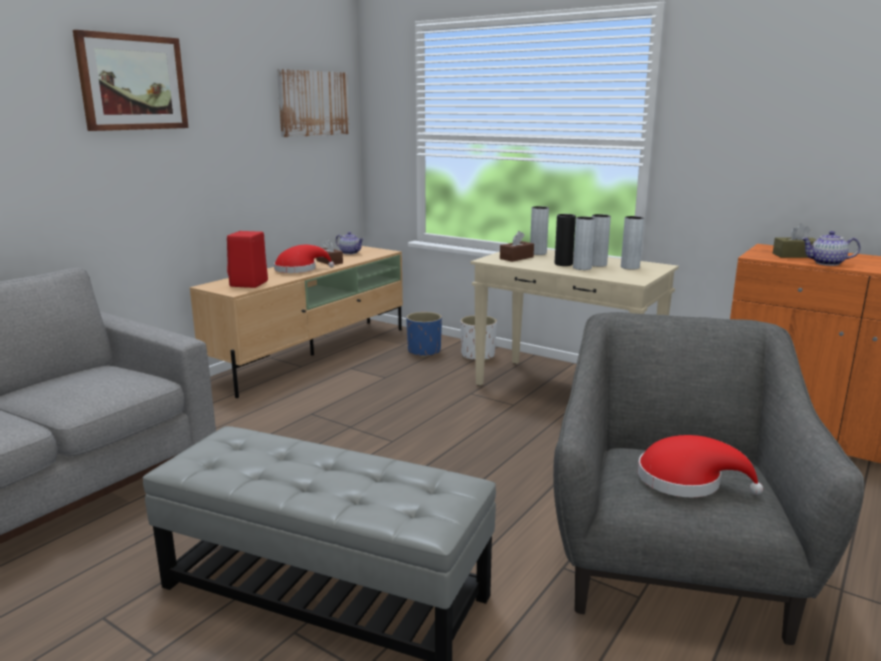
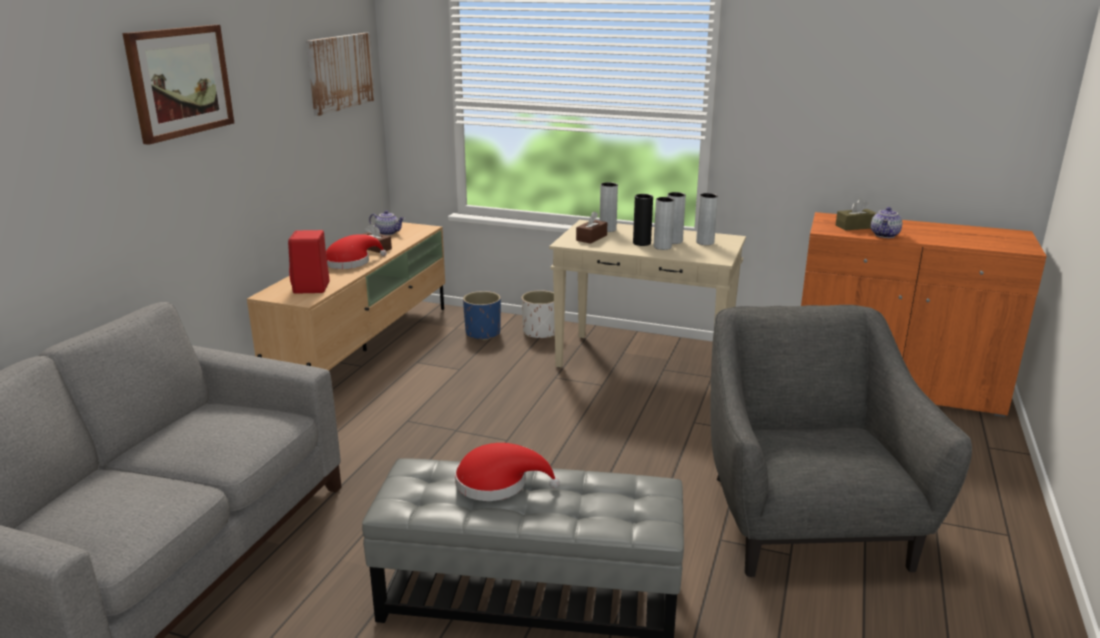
camera: 15 degrees left, 5 degrees up
(686, 481) = (828, 455): red hat -> red hat (498, 483)
(827, 263) = (885, 235): teapot -> teapot turned 60 degrees counterclockwise

